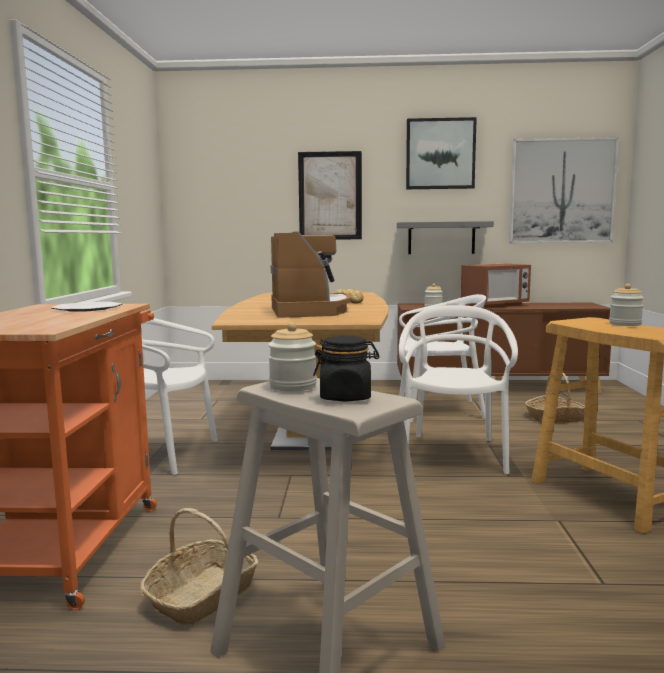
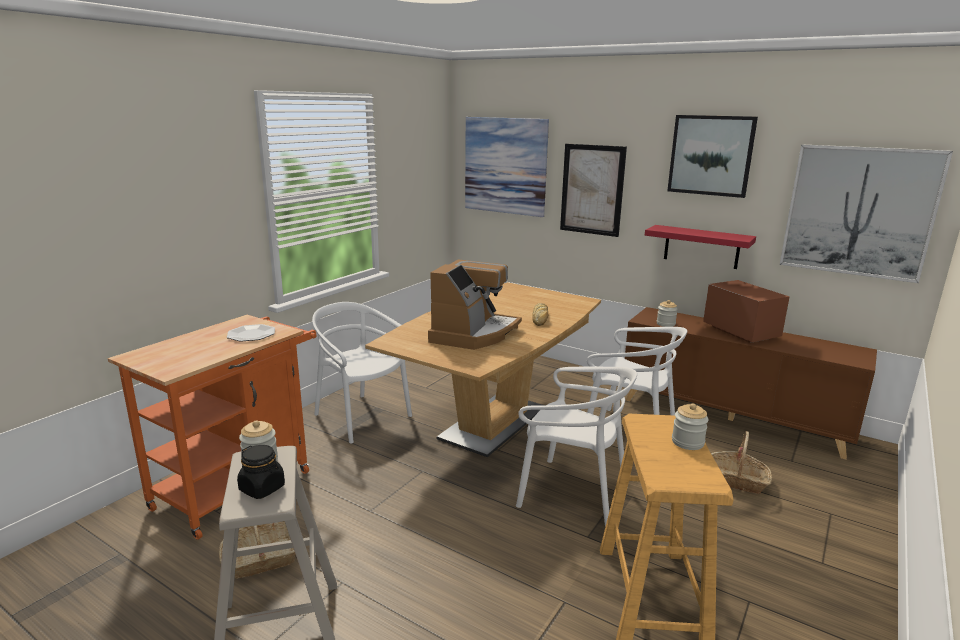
camera: 30 degrees right, 10 degrees up
(230, 180) = (505, 166): none -> picture
(441, 238) = (701, 247): grey shelf -> red shelf
(453, 454) = (572, 493): white chair -> white chair turned 75 degrees clockwise
(495, 305) = (741, 332): microwave -> microwave turned 120 degrees counterclockwise

